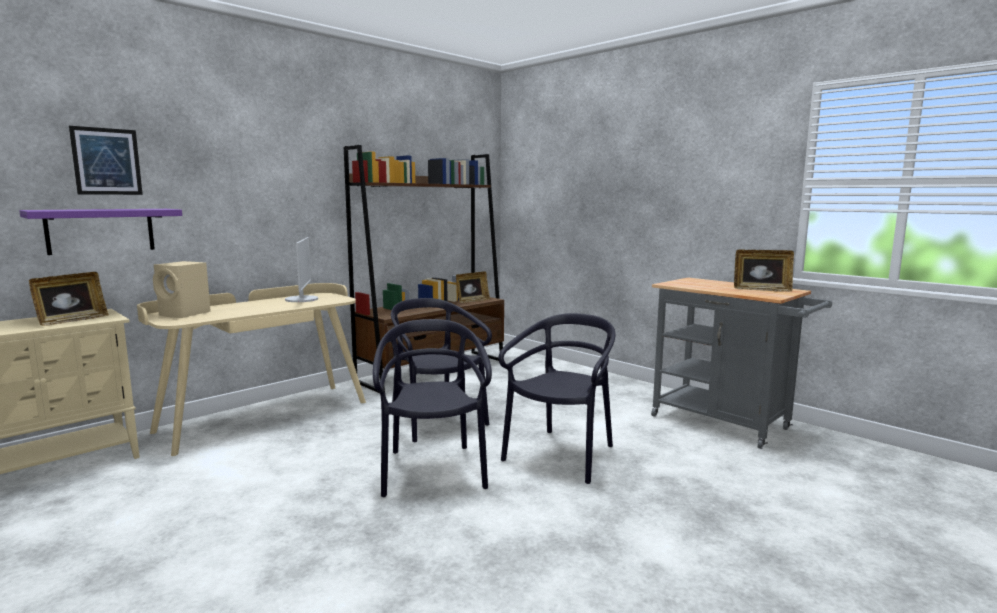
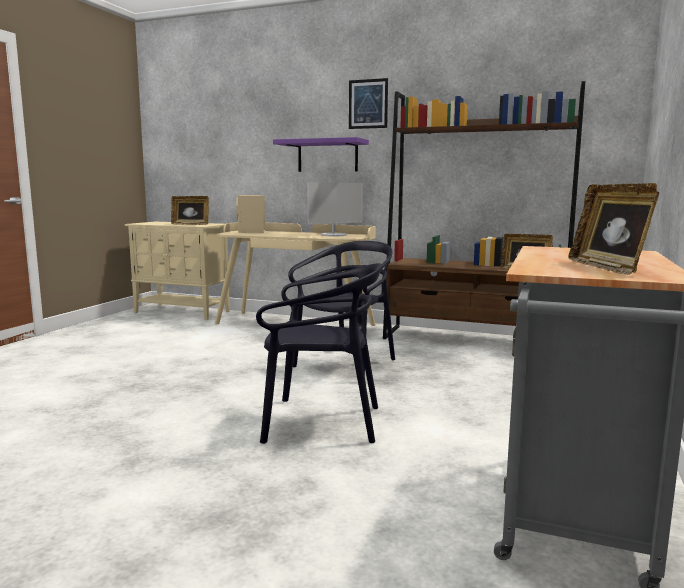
camera: 65 degrees right, 0 degrees up
(101, 230) = (231, 172): purple shelf -> purple shelf (327, 156)
(107, 161) = (237, 126): picture -> picture (368, 104)
(432, 471) = (242, 382): black chair -> none

